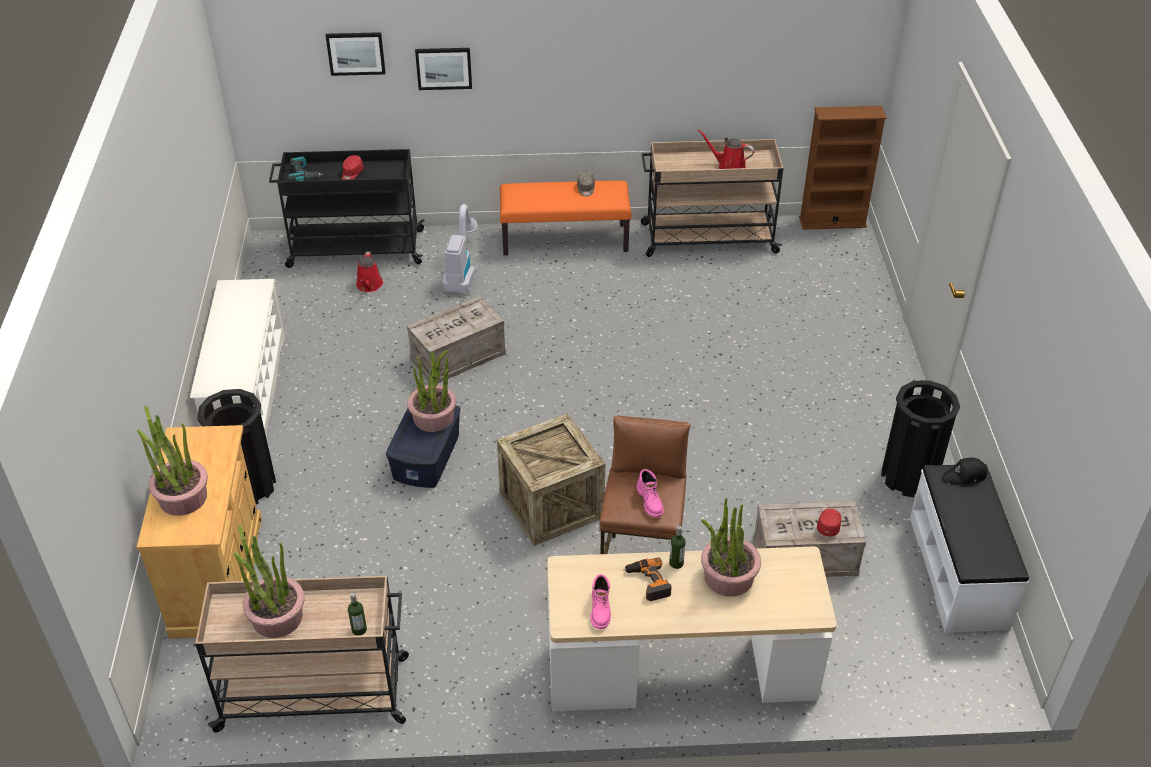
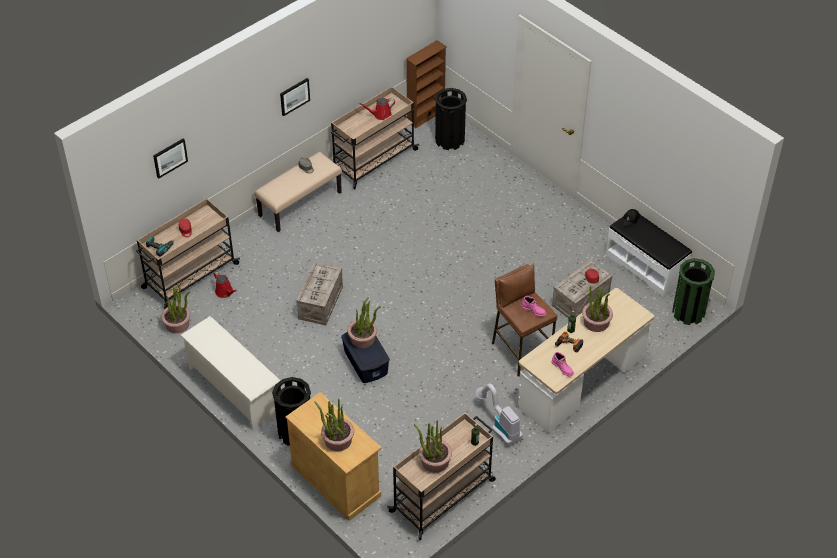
camera: 40 degrees left, 5 degrees up
(280, 289) = (177, 324): none -> potted plant
(354, 249) = (189, 276): black cart -> beige cart
(444, 68) = (217, 140): picture -> picture (294, 96)
(461, 272) = (266, 255): vacuum cleaner -> vacuum cleaner (499, 427)
(551, 505) = (450, 347): crate -> none
(565, 239) = (300, 203): orange bench -> beige bench
(909, 476) = (587, 234): black trash can -> black trash can (450, 140)
(964, 680) = (688, 312): none -> green trash can

